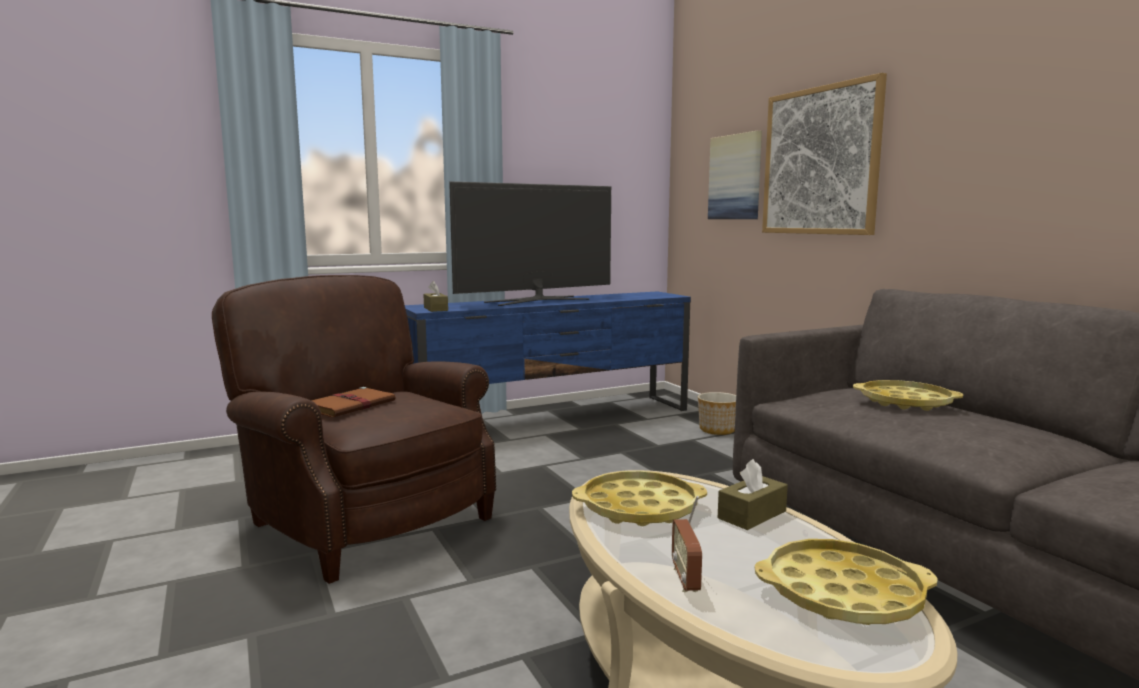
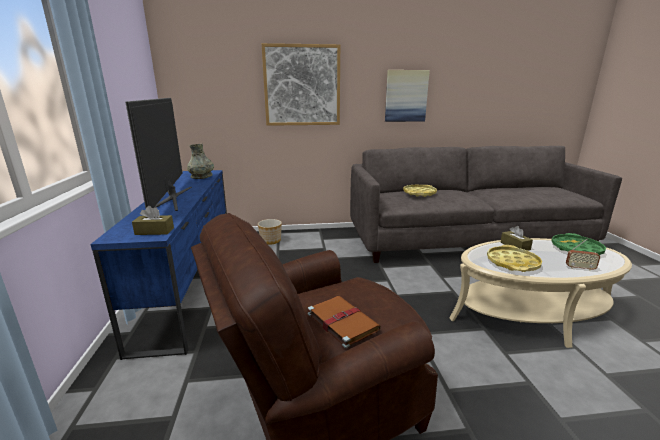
camera: 70 degrees left, 10 degrees up
(641, 296) = (201, 176): none -> grey vase
(735, 177) = (233, 91): picture -> picture (406, 96)
(842, 593) = (576, 249): yellow tray -> green tray

